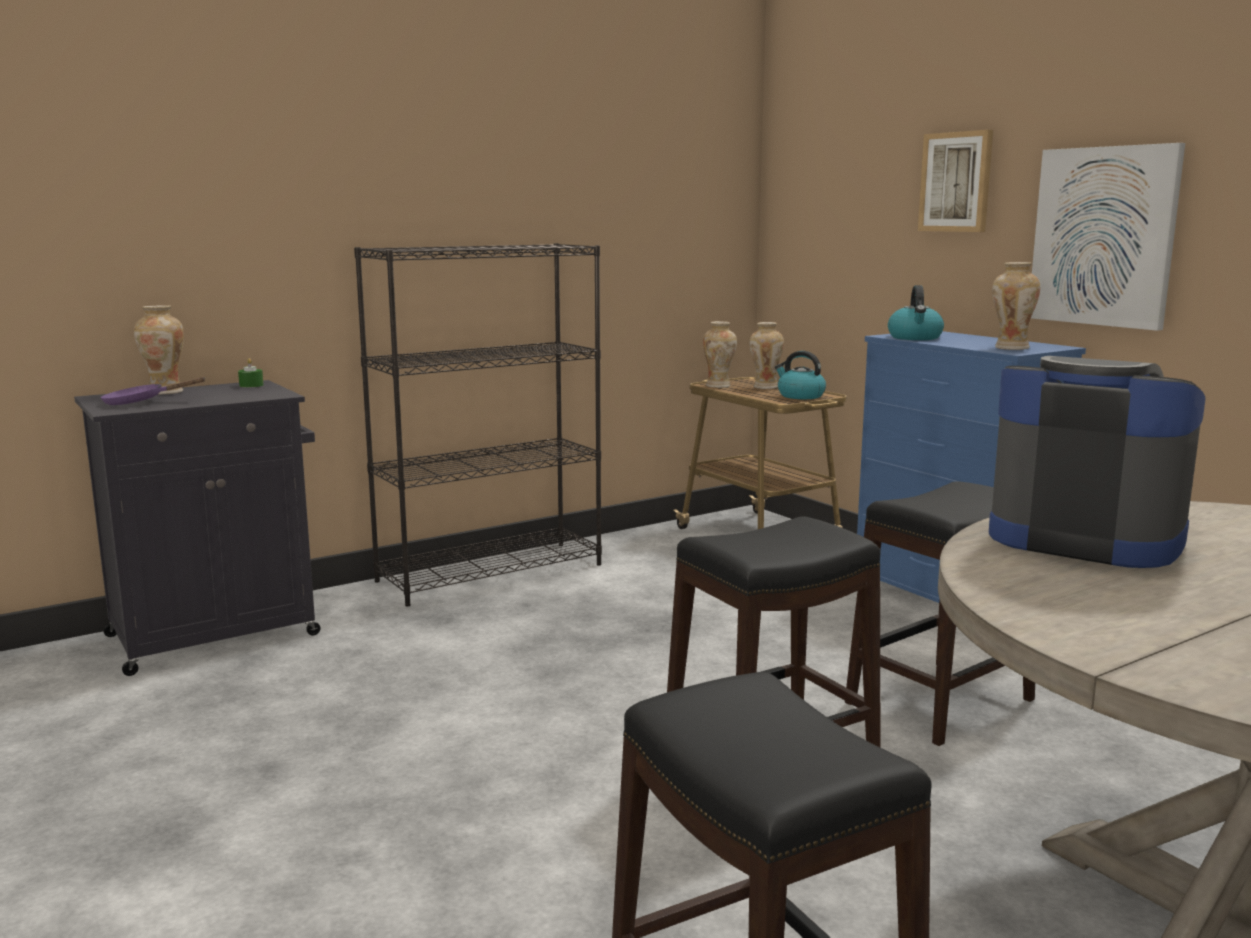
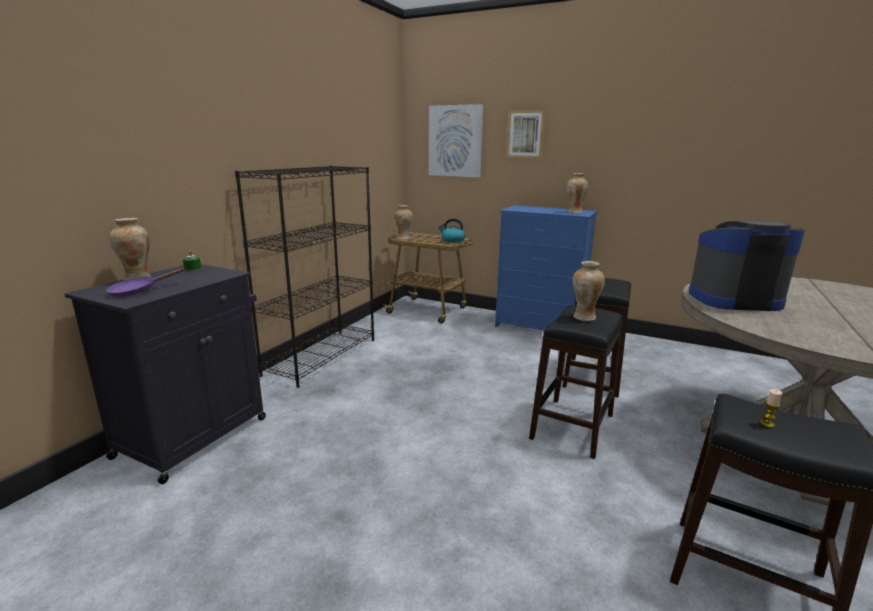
camera: 30 degrees left, 5 degrees up
(732, 718) = (767, 424): none -> candle
(765, 387) = (426, 237): vase -> vase (584, 317)
(915, 338) = (523, 210): kettle -> none
(1103, 236) = (604, 161): picture -> picture (455, 141)

